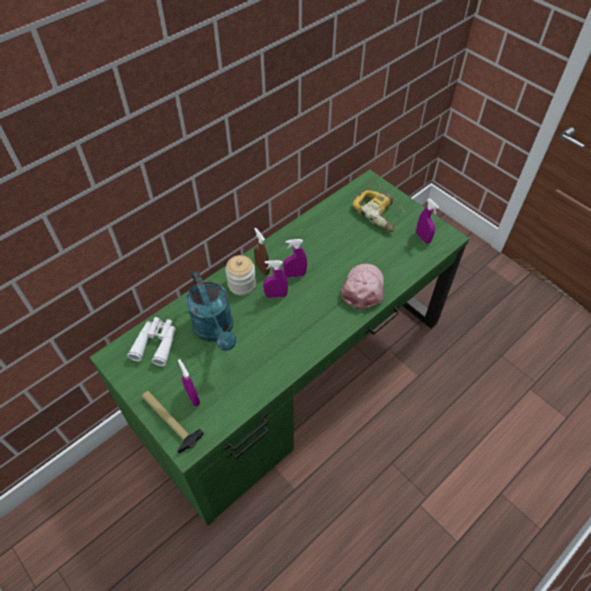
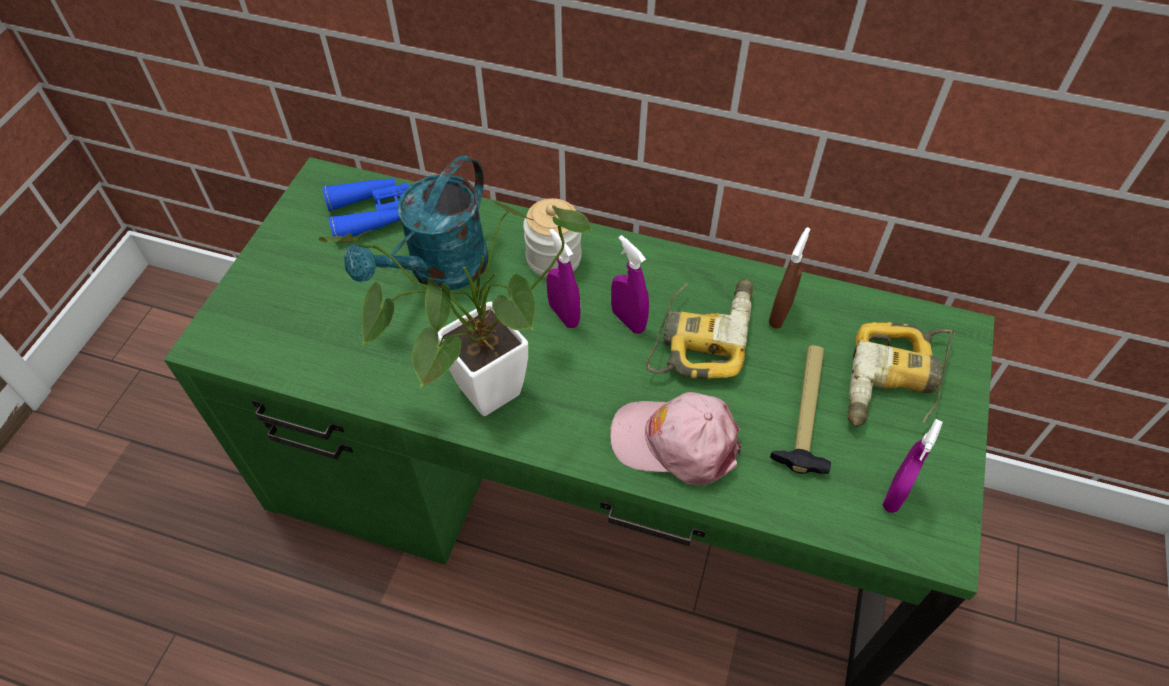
camera: 60 degrees right, 0 degrees up
(156, 343) = (372, 214): white binoculars -> blue binoculars
(169, 421) = (244, 298): hammer -> hammer (805, 412)
(193, 397) = (300, 305): purple spray bottle -> none
(262, 268) = (607, 269): brown spray bottle -> brown spray bottle (780, 314)
(298, 346) = (477, 398): none -> potted plant
(319, 254) = (702, 334): none -> power drill
(363, 288) = (675, 442): pink cap -> pink cap turned 150 degrees counterclockwise

